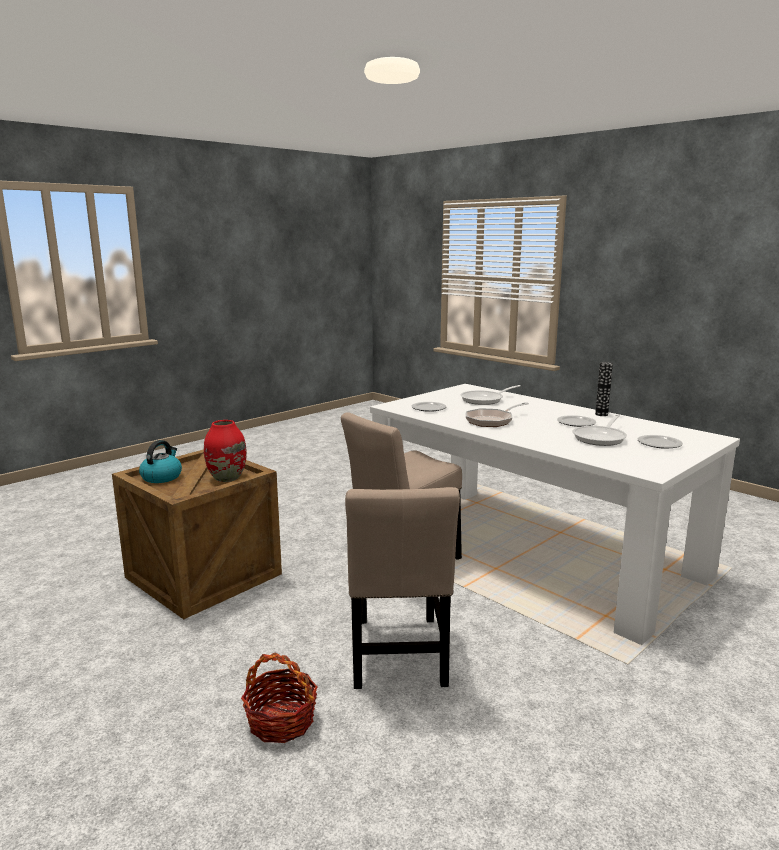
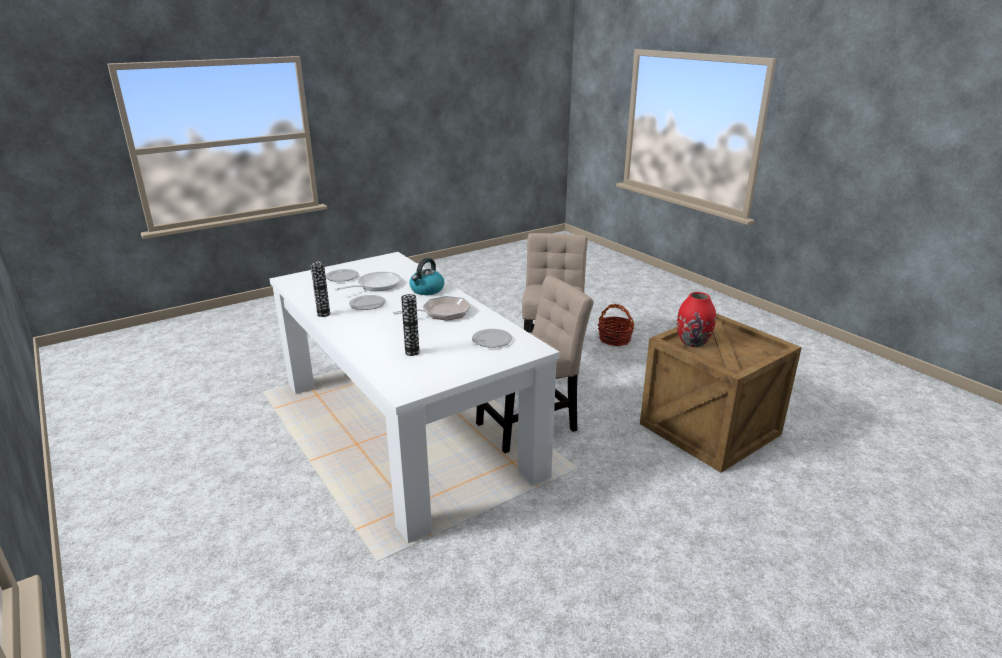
camera: 170 degrees left, 10 degrees up
(162, 477) = (754, 348): kettle -> kettle (427, 290)
(485, 400) = (412, 352): frying pan -> vase

